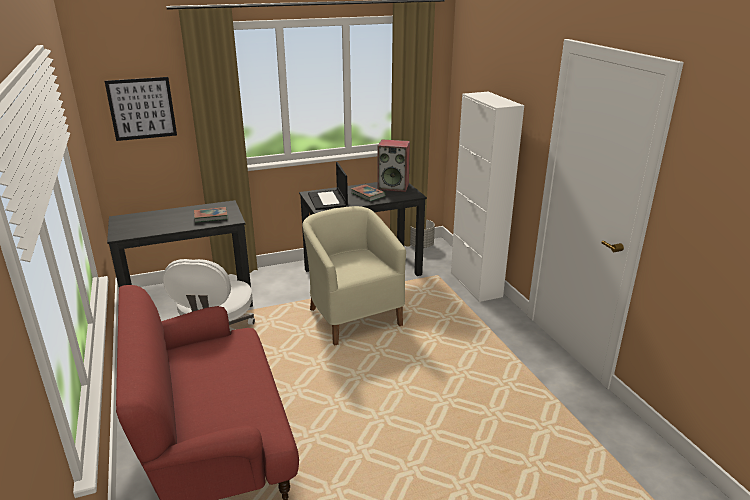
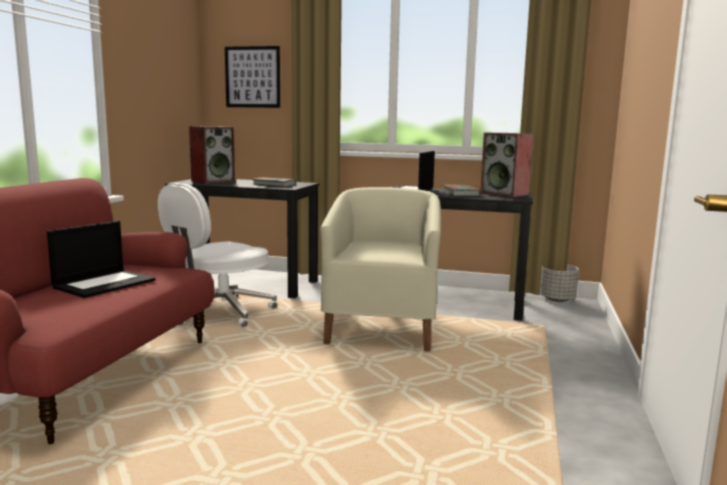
camera: 35 degrees right, 15 degrees down
(142, 224) = (213, 181): none -> speaker
(217, 375) = (105, 283): none -> laptop
(475, 285) = (589, 346): white cabinet -> none

